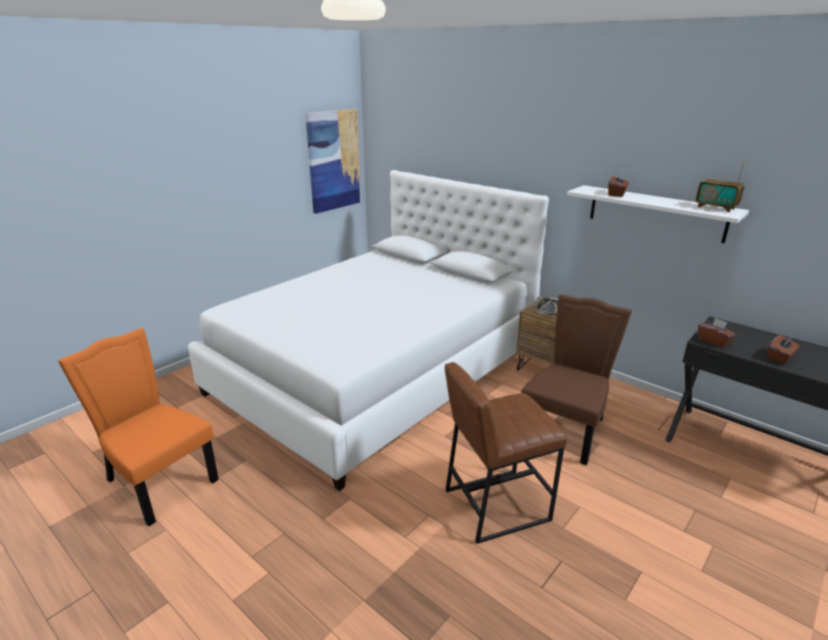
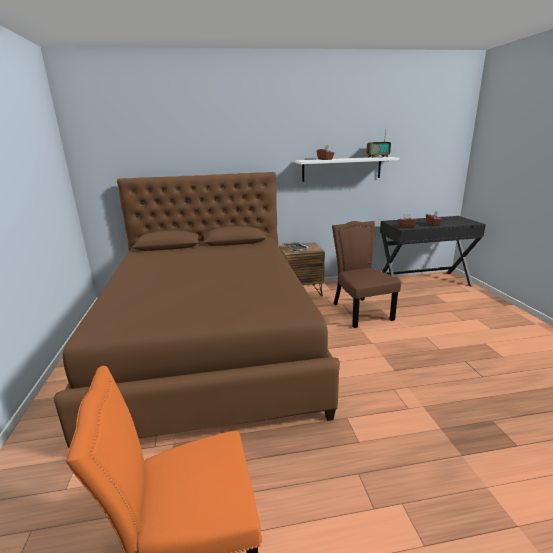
camera: 50 degrees left, 5 degrees down
(334, 160) = (54, 176): picture -> none
(378, 371) = (211, 343): white bed -> brown bed
(495, 505) = (404, 361): brown chair -> none

